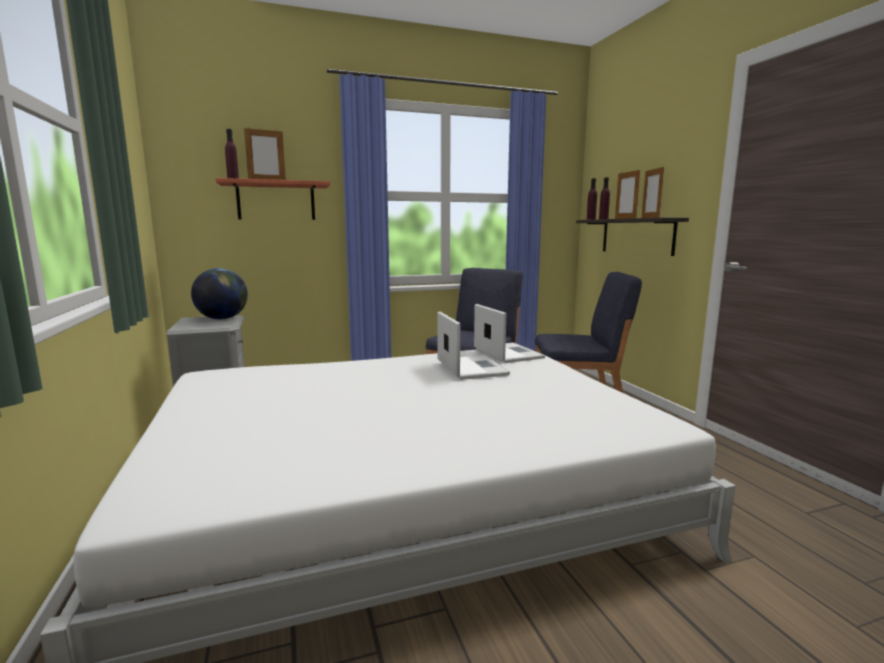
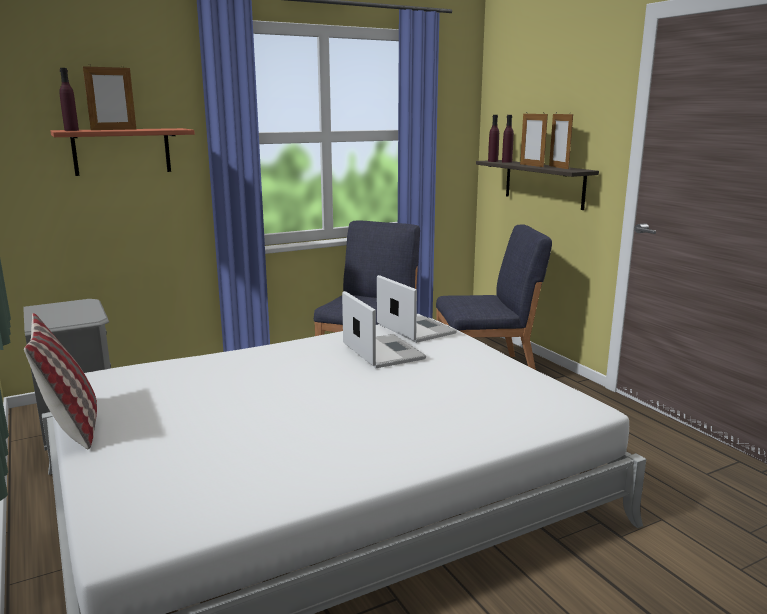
camera: 10 degrees left, 5 degrees up
(169, 406) = (71, 426): none -> pillow
(222, 319) = (78, 306): globe -> none

